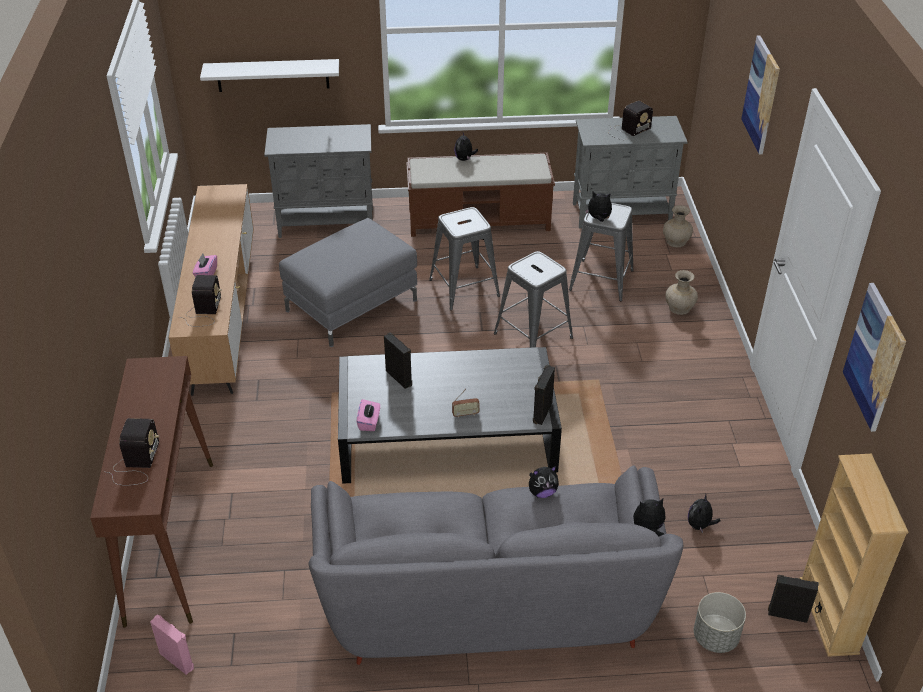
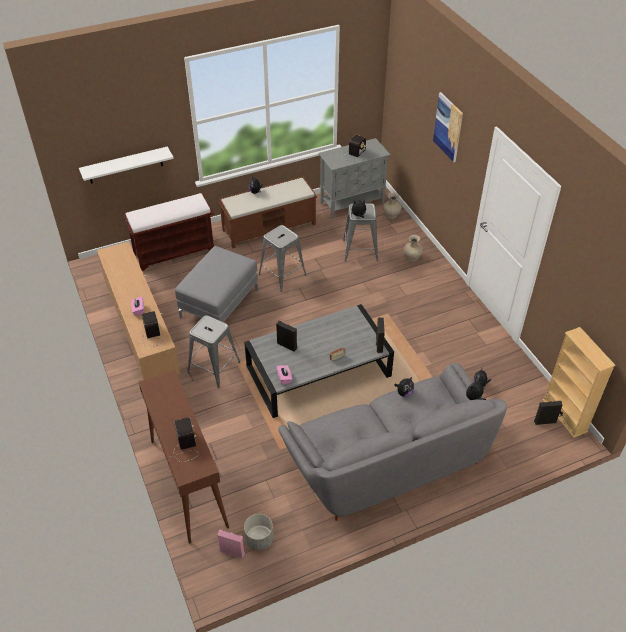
camera: 20 degrees left, 5 degrees up
(327, 223) = (174, 251): grey cabinet -> brown bench
(532, 335) = (337, 295): grey stool -> grey stool (213, 367)
(715, 637) = (514, 445): grey planter -> grey planter (259, 540)
(874, 357) = (572, 275): picture -> none

